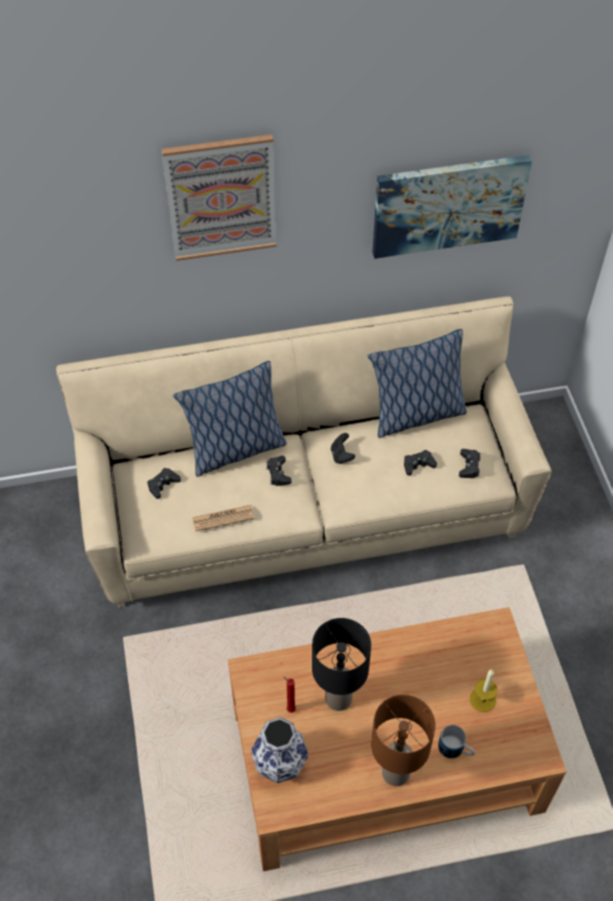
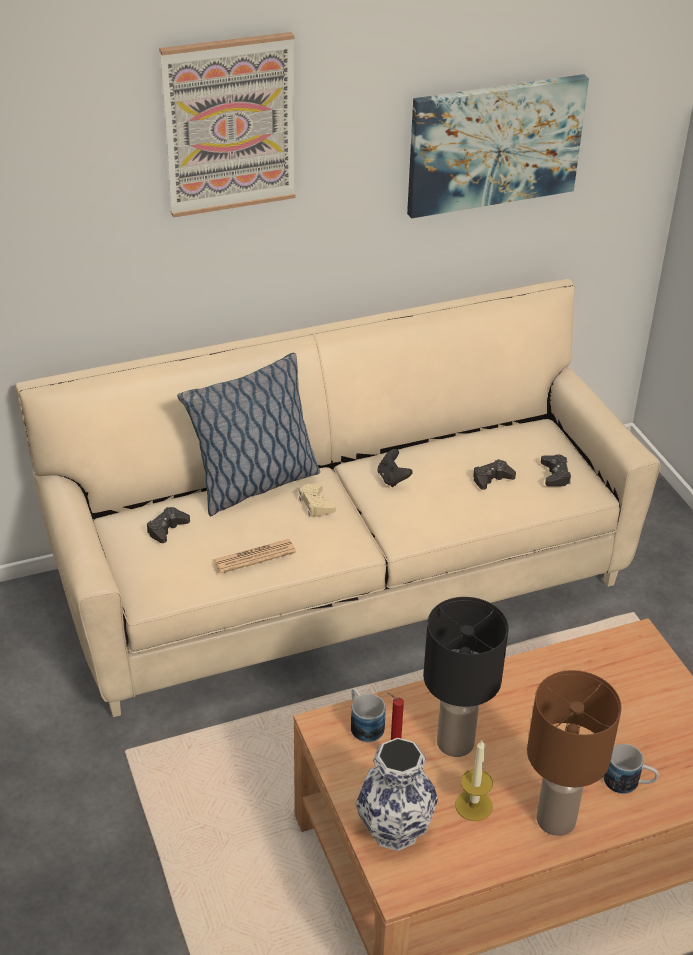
camera: 10 degrees left, 15 degrees down
(276, 673) = (363, 724): none -> mug
(278, 473) = (316, 504): black game controller -> beige game controller
(416, 415) = (474, 431): pillow -> none
(482, 699) = (646, 722): candle -> candle (473, 805)

